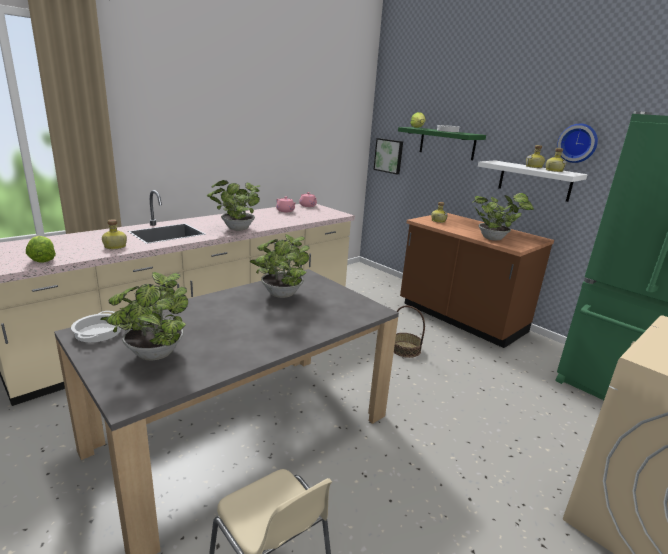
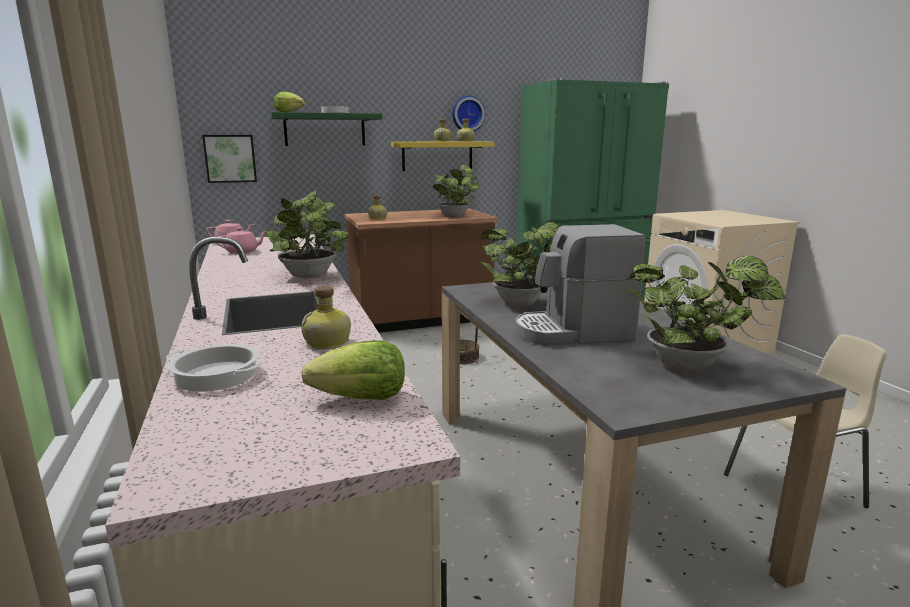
camera: 65 degrees left, 5 degrees down
(98, 332) = (622, 397): cooking pot -> cooking pot (217, 375)
(218, 314) = (573, 332): none -> coffee machine
(534, 180) = (437, 156): white shelf -> yellow shelf

